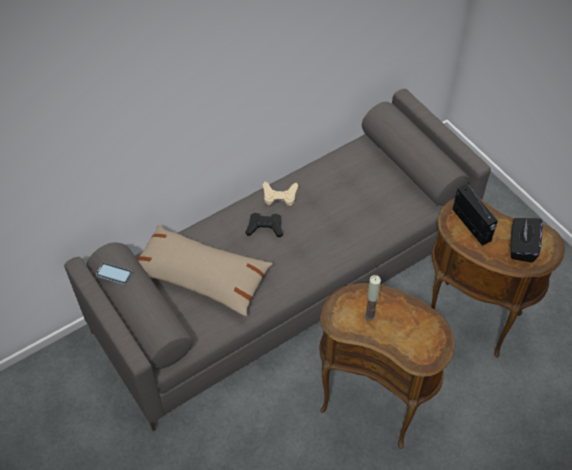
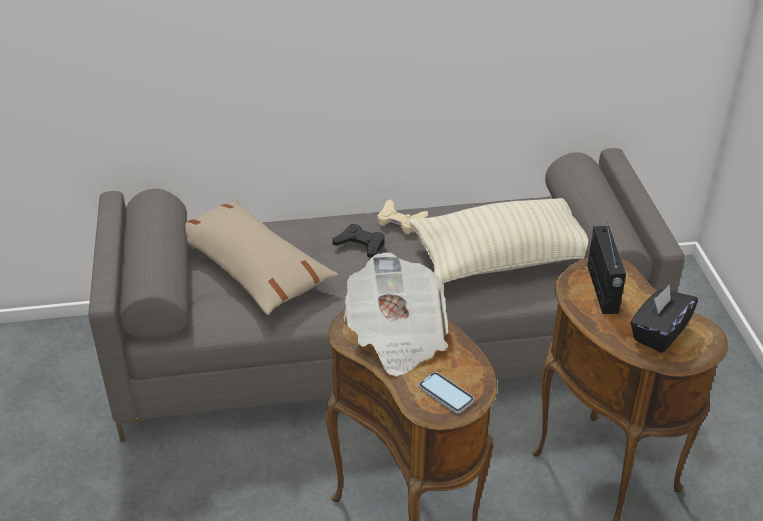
camera: 25 degrees right, 15 degrees down
(114, 274) = (142, 216): phone -> phone (446, 394)
(366, 202) = (504, 259): none -> beige pillow
(370, 315) = (396, 336): candle -> newspaper

